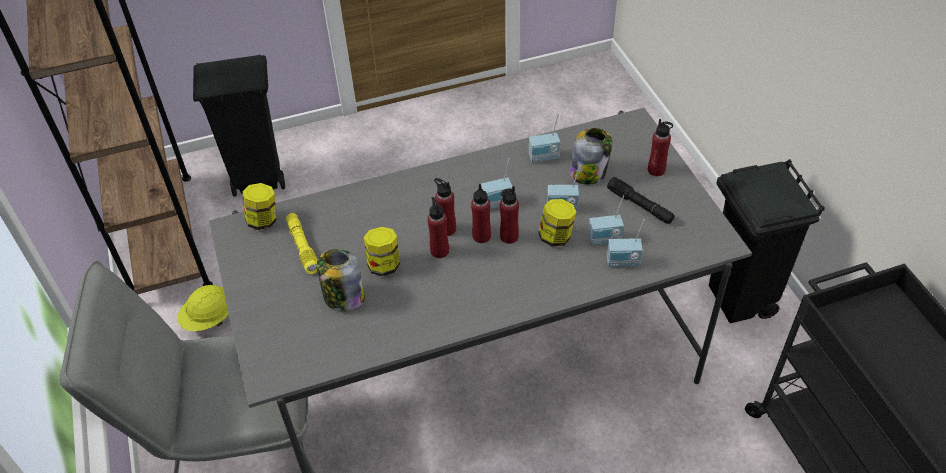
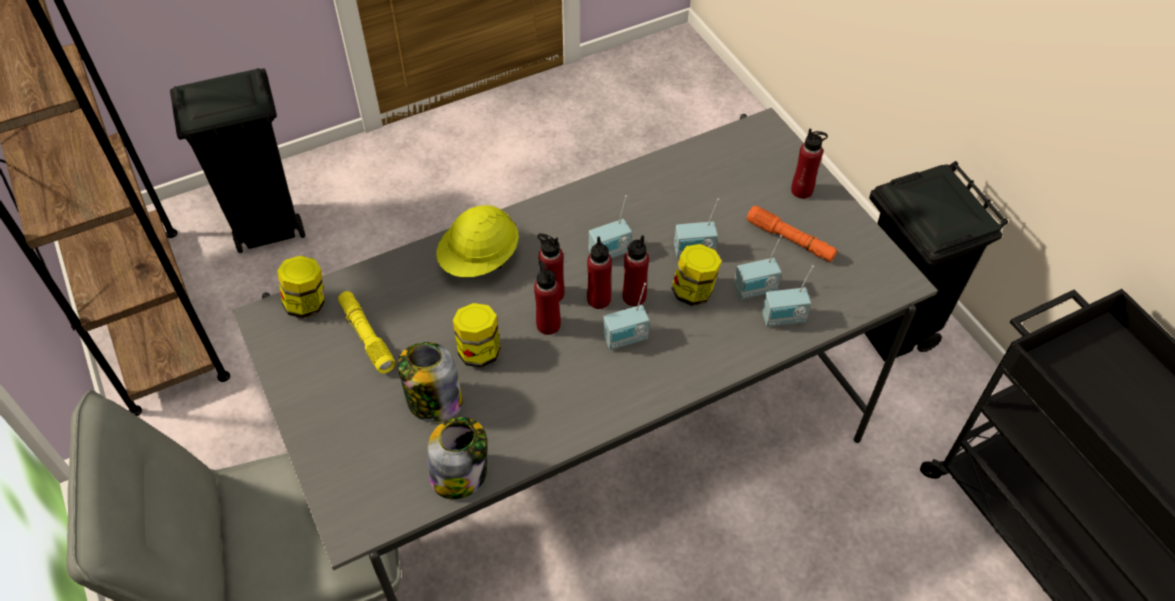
camera: 10 degrees left, 5 degrees up
(209, 319) = (234, 422): yellow hard hat -> yellow hard hat (480, 260)
(544, 157) = (659, 185): radio -> radio (626, 339)
(588, 172) = (718, 201): jar -> jar (460, 474)
(640, 206) = (790, 240): black flashlight -> orange flashlight

